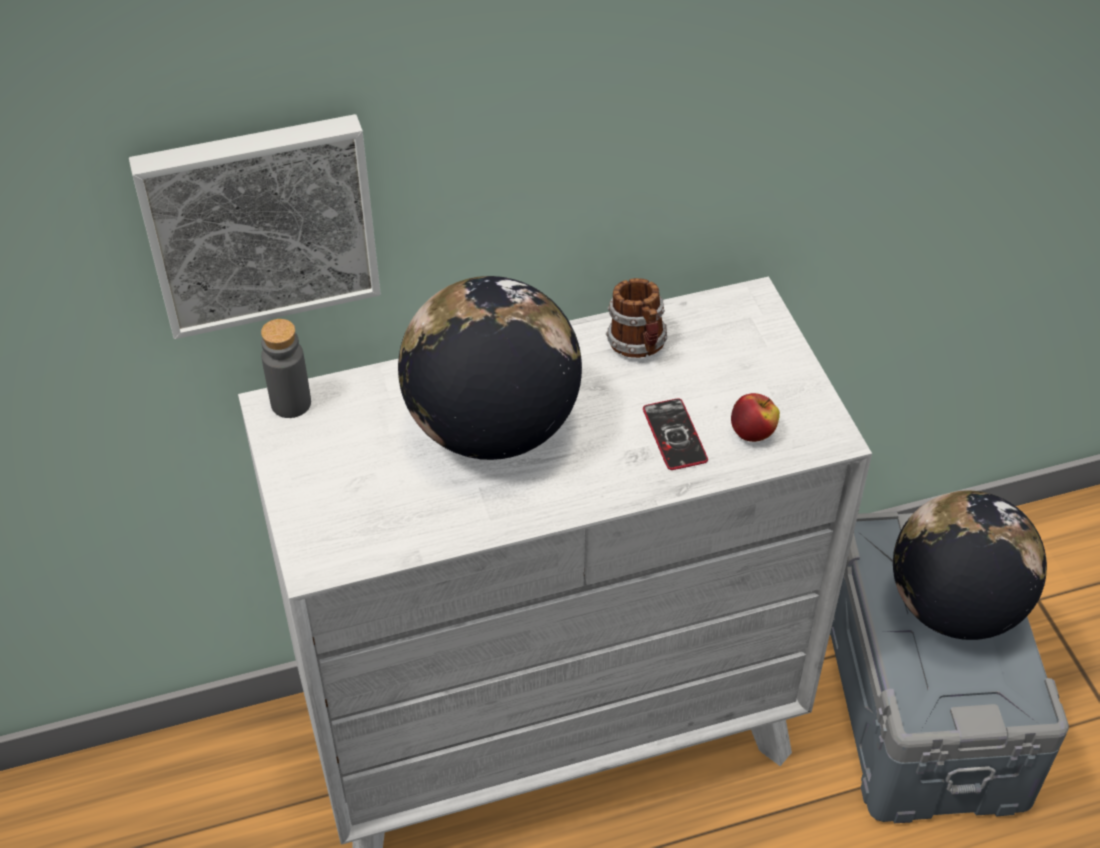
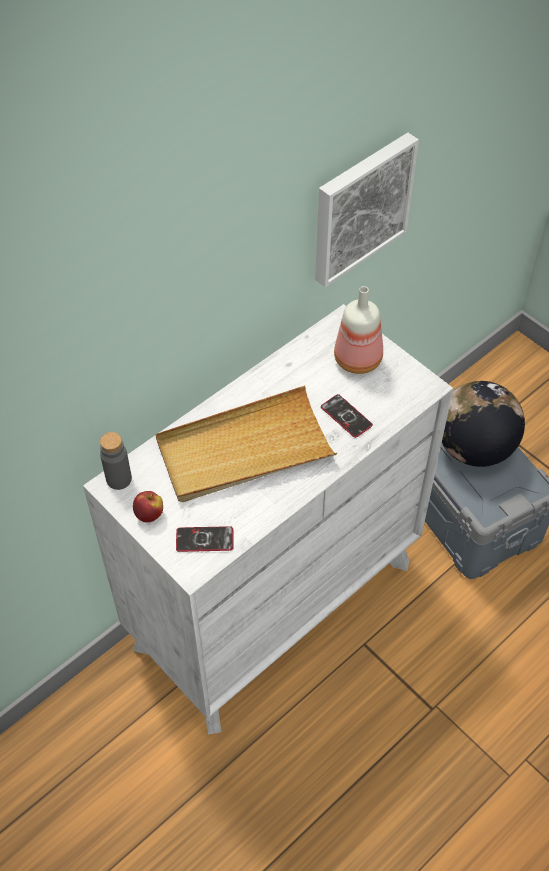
camera: 25 degrees left, 5 degrees up
(259, 221) = (84, 380): picture -> picture (360, 207)
(357, 530) = (204, 539): none -> phone
(492, 427) = (244, 450): globe -> beige tray
(638, 346) = (297, 371): mug -> none
(744, 360) = (358, 358): none -> bottle
(752, 432) = (386, 399): apple -> apple (149, 514)

